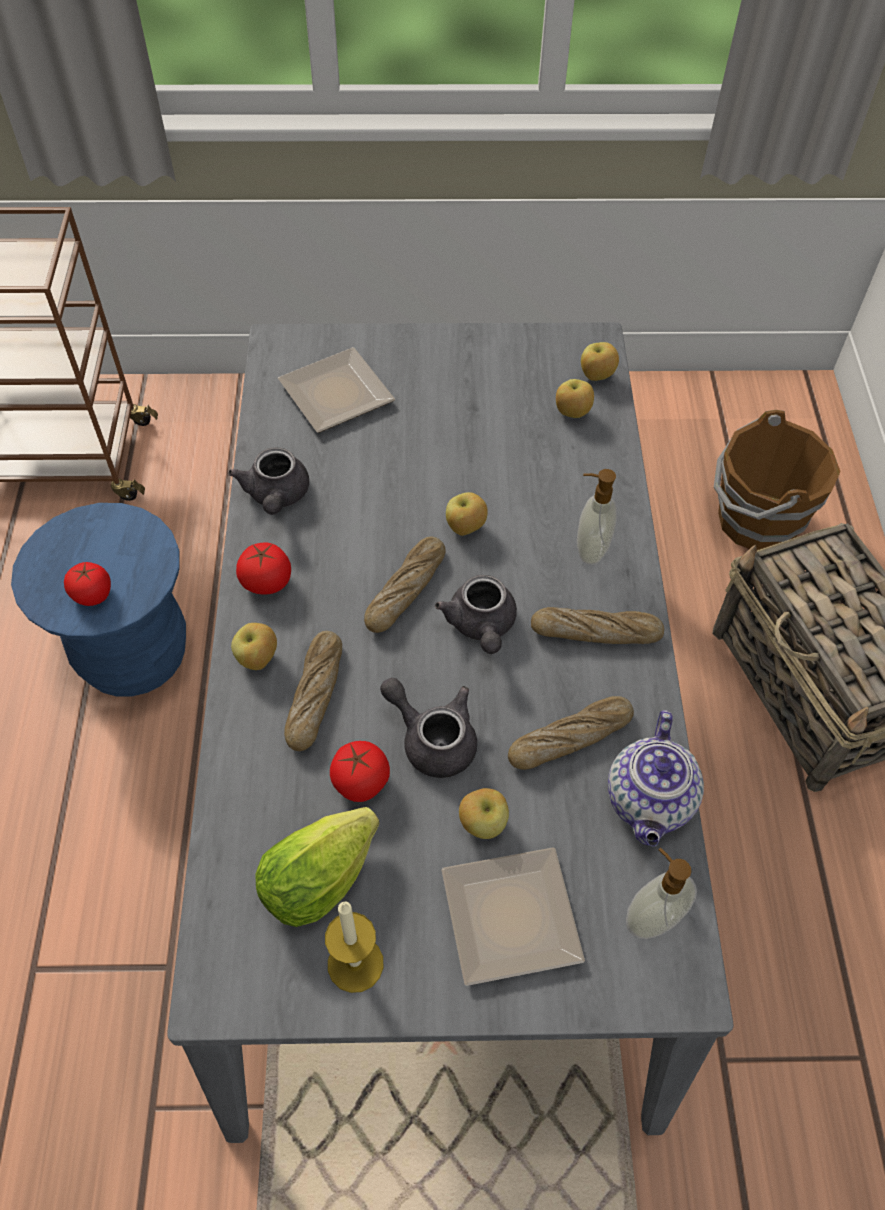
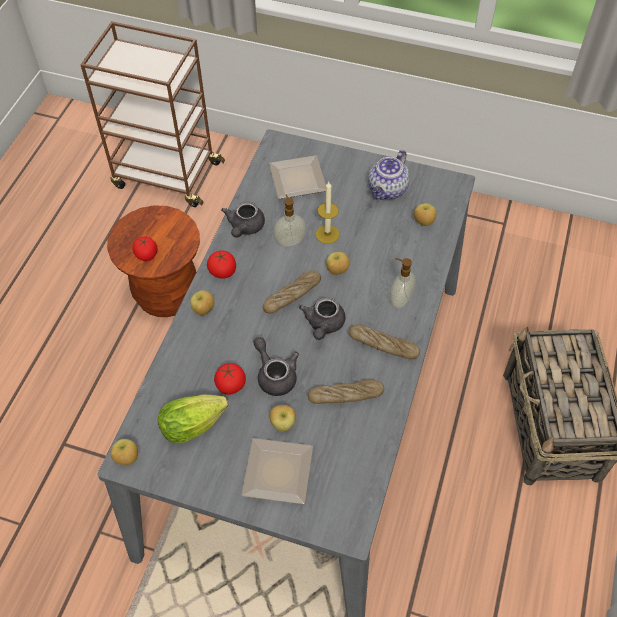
camera: 20 degrees right, 0 degrees up
(134, 655) = (167, 295): blue stool -> brown stool
(315, 694) = (225, 336): bread -> none
(355, 964) = (194, 469): candle -> candle (327, 234)
(596, 376) = (447, 204): apple -> apple (127, 458)
(650, 803) = (373, 439): teapot -> teapot (387, 190)
(652, 917) = (348, 495): soap dispenser -> soap dispenser (290, 241)
(755, 521) = (559, 315): brown bucket -> none

